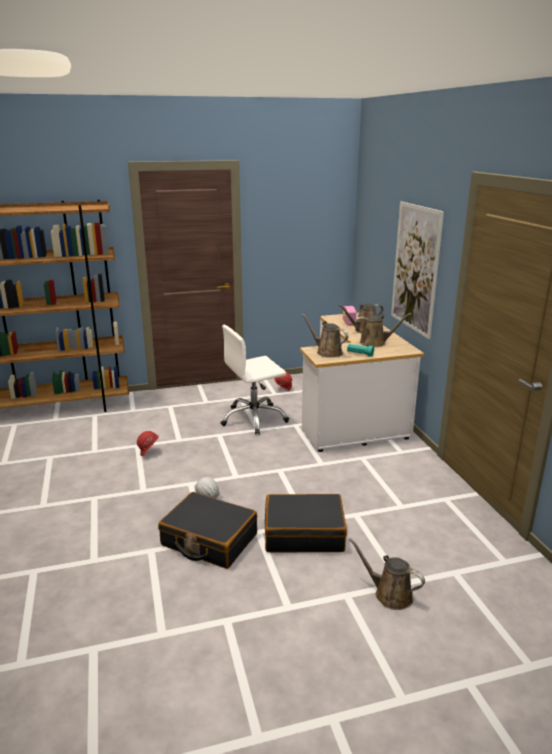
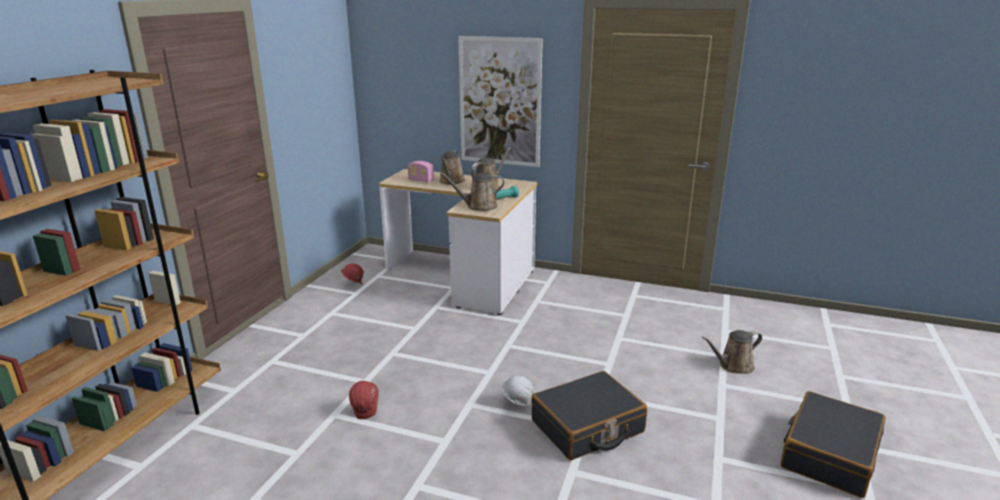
camera: 55 degrees left, 0 degrees up
(254, 419) = (390, 322): white office chair -> none
(304, 533) = (623, 372): black suitcase -> black suitcase (829, 454)

